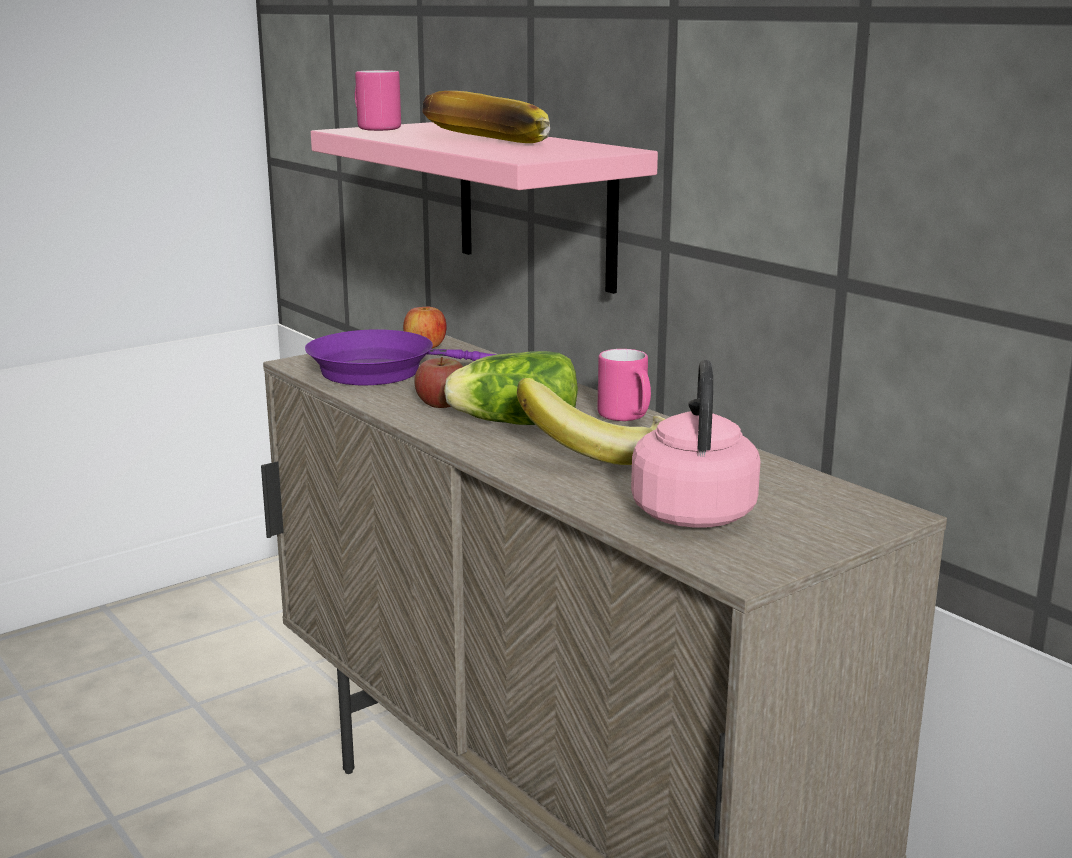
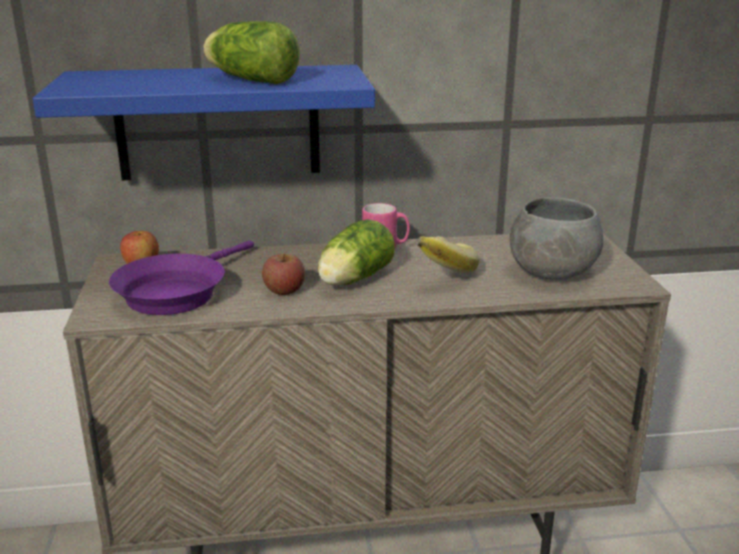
camera: 60 degrees left, 5 degrees up
(374, 128) = (81, 85): pink mug -> none
(484, 143) = (249, 79): banana -> lettuce
(535, 204) = (218, 123): pink shelf -> blue shelf
(693, 511) = (551, 273): pink kettle -> grey bowl

